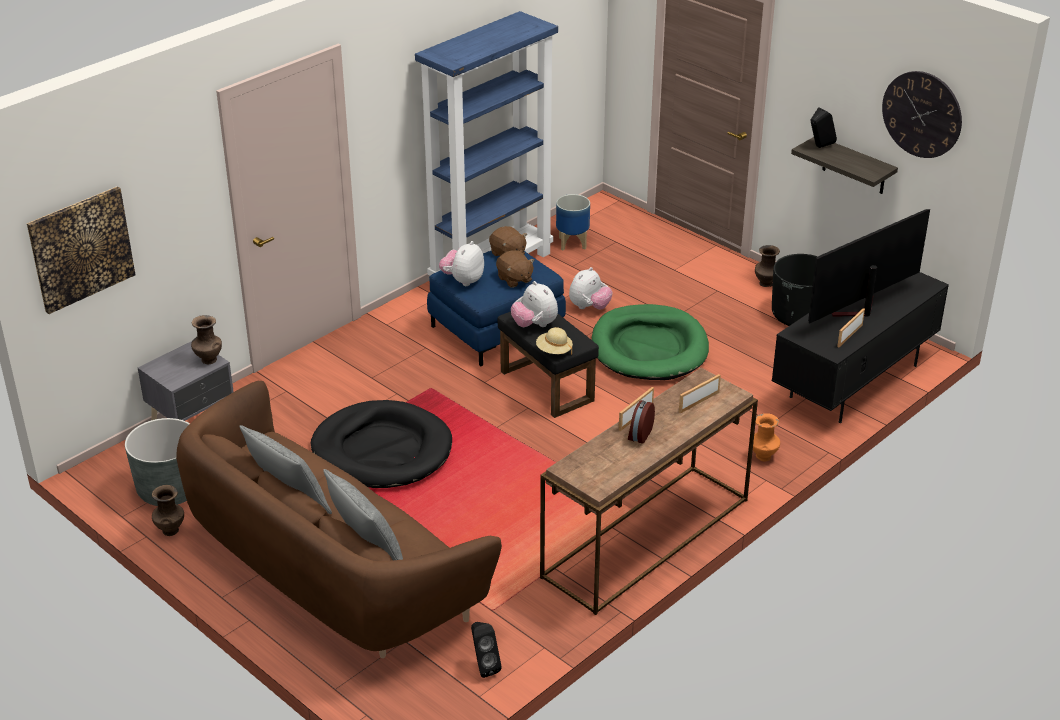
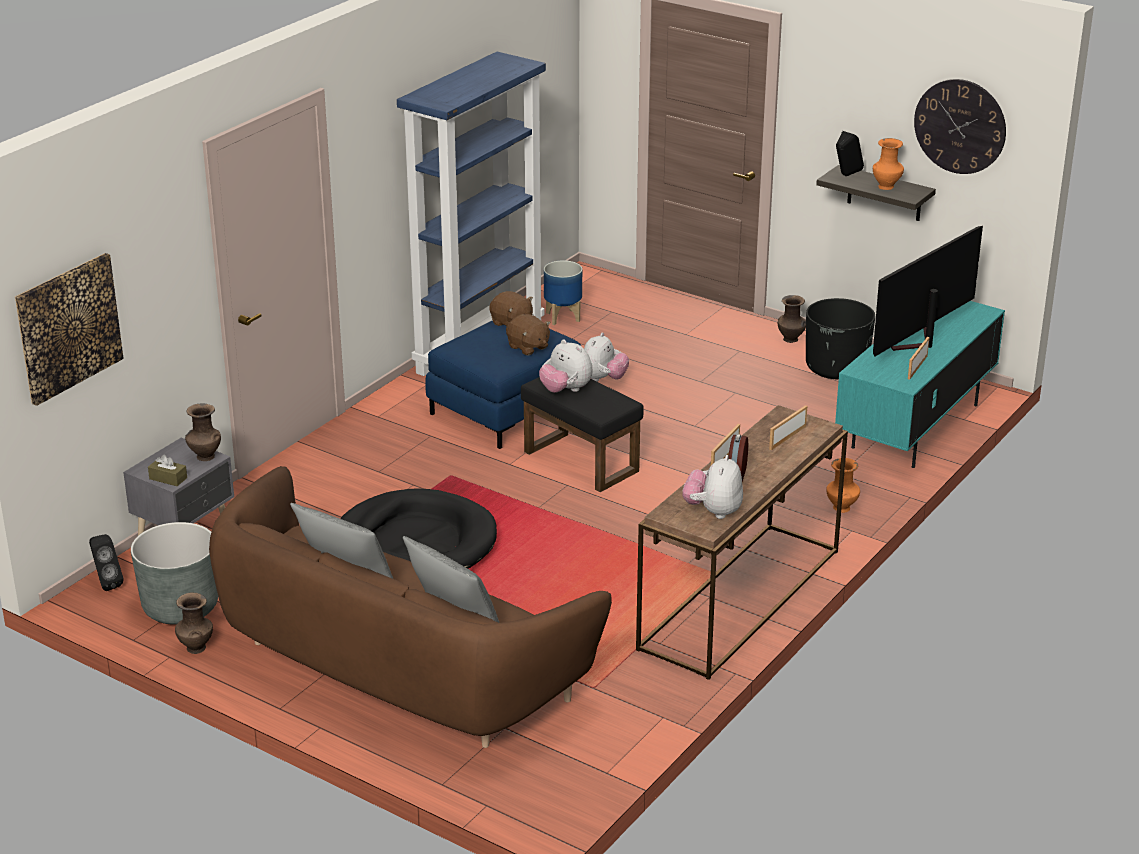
camera: 10 degrees left, 5 degrees down
(171, 378) = (168, 478): none -> brown tissue box
(463, 280) = (470, 353): plush toy -> plush toy (713, 511)
(483, 666) = (602, 743): black speaker -> black speaker (106, 583)
(554, 351) = (596, 413): beige hat -> none
(649, 348) = (682, 413): green dog bed -> none
(853, 162) = (886, 187): none -> orange vase
(854, 382) = (916, 427): black tv stand -> turquoise tv stand

